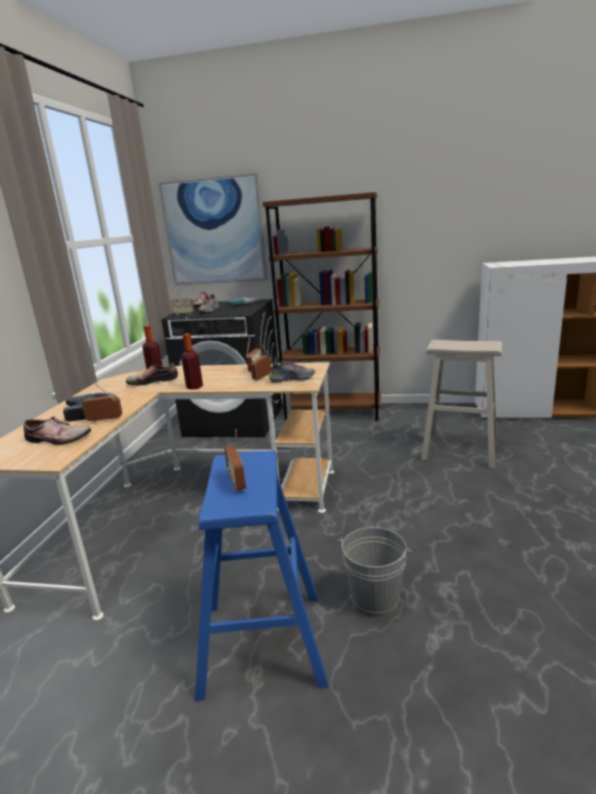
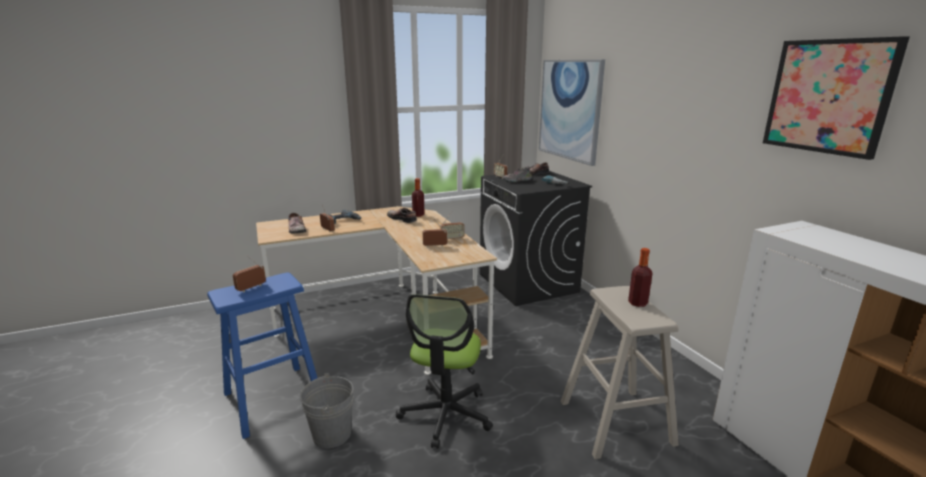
camera: 55 degrees right, 0 degrees up
(194, 387) = (400, 233): bottle -> bottle (637, 303)
(292, 379) = (440, 256): shoe -> none
(332, 412) = (601, 320): brown bookcase -> none
(397, 517) = (446, 414): none -> office chair
(480, 177) = (828, 96): none -> picture

